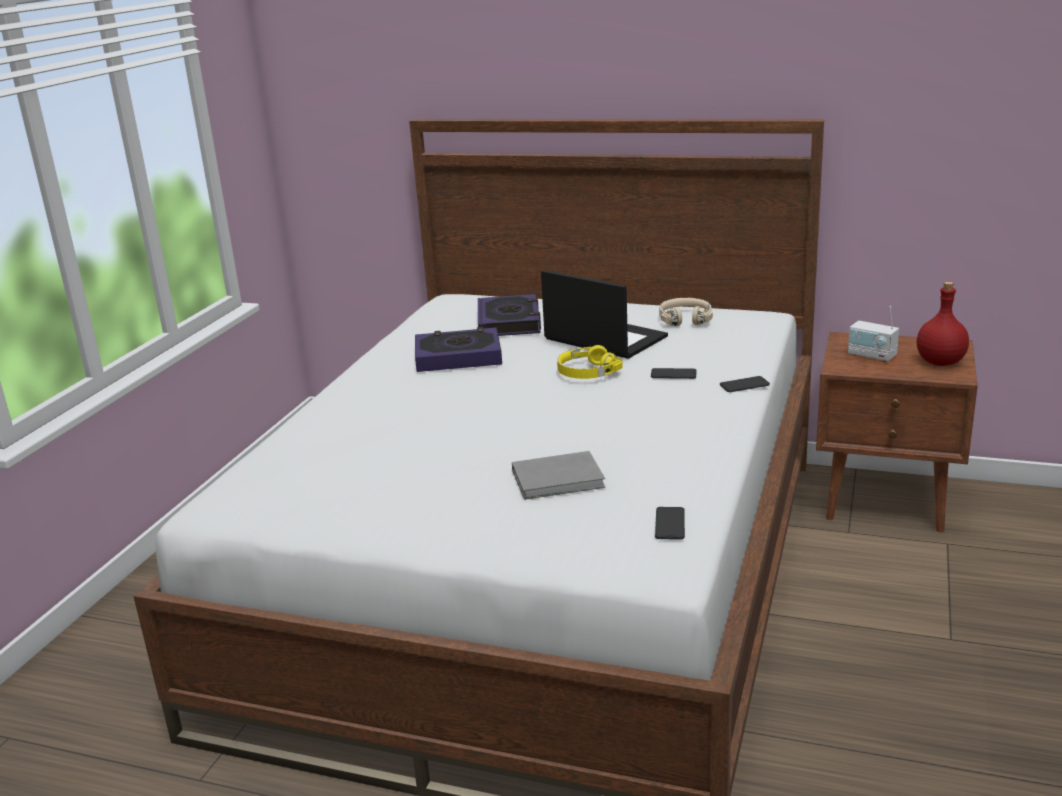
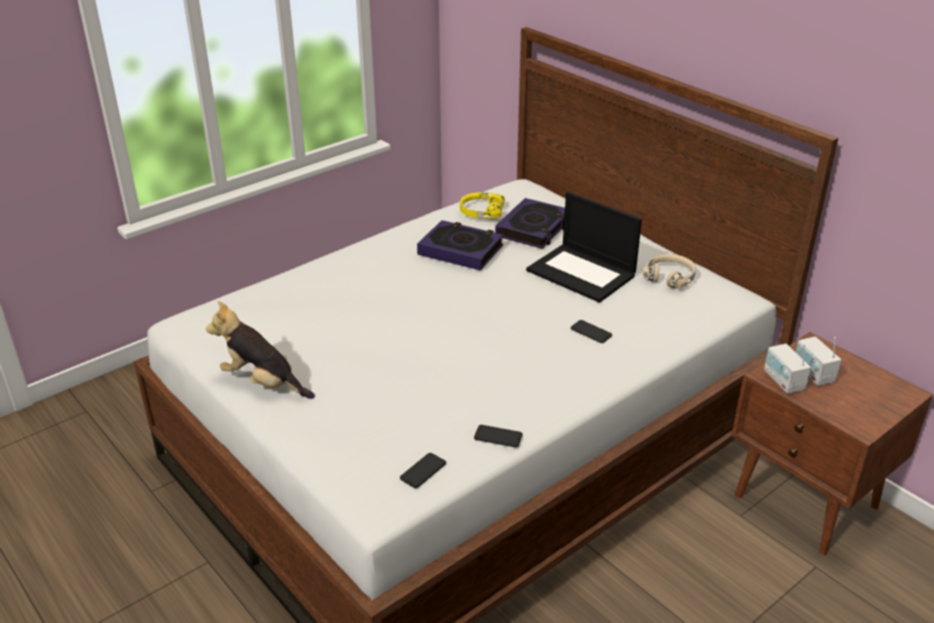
camera: 30 degrees right, 10 degrees up
(388, 522) = (263, 382): none -> plush toy
(560, 479) = (400, 396): grey book -> none
(586, 372) = (531, 303): yellow headphones -> yellow headphones (481, 211)
(603, 338) = (582, 273): laptop -> laptop turned 150 degrees clockwise
(744, 385) = (632, 366): phone -> phone (498, 436)
(857, 368) = (783, 381): none -> radio
(939, 362) = (866, 406): red bottle -> none

